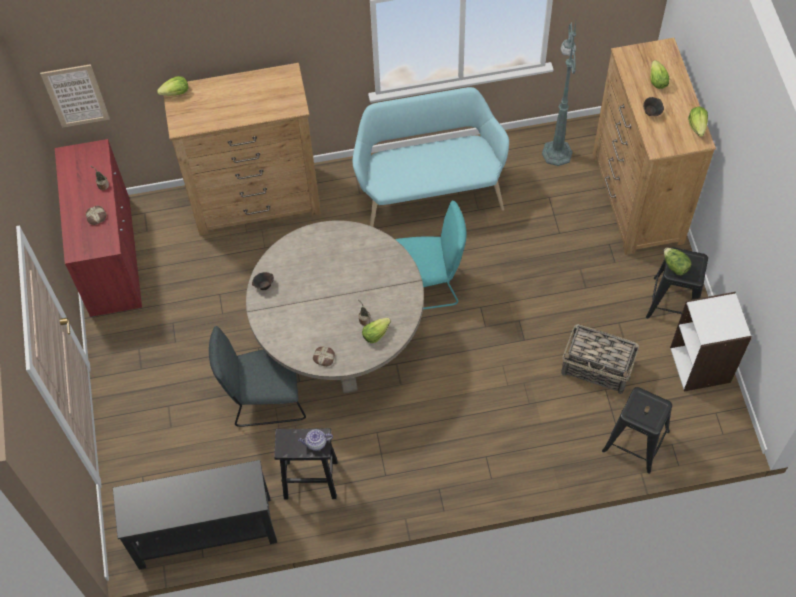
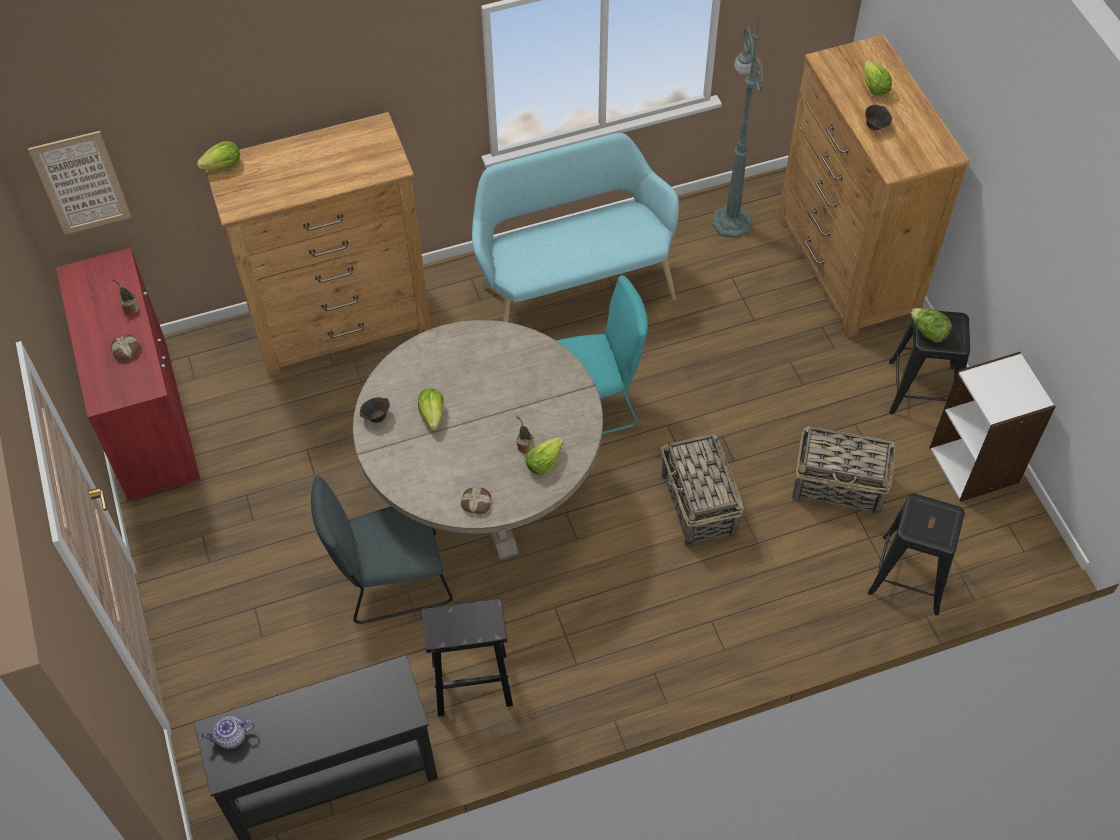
camera: 10 degrees left, 5 degrees down
(316, 443) = (483, 622): teapot -> teapot (230, 737)
(492, 370) = (698, 506): none -> basket
(697, 126) = (939, 136): lettuce -> lettuce (432, 414)

